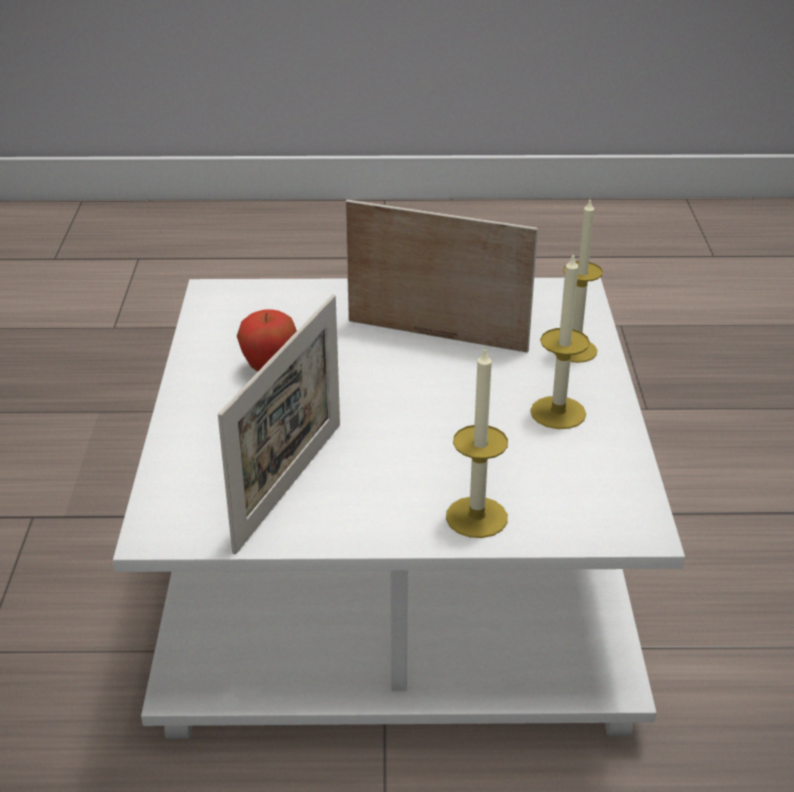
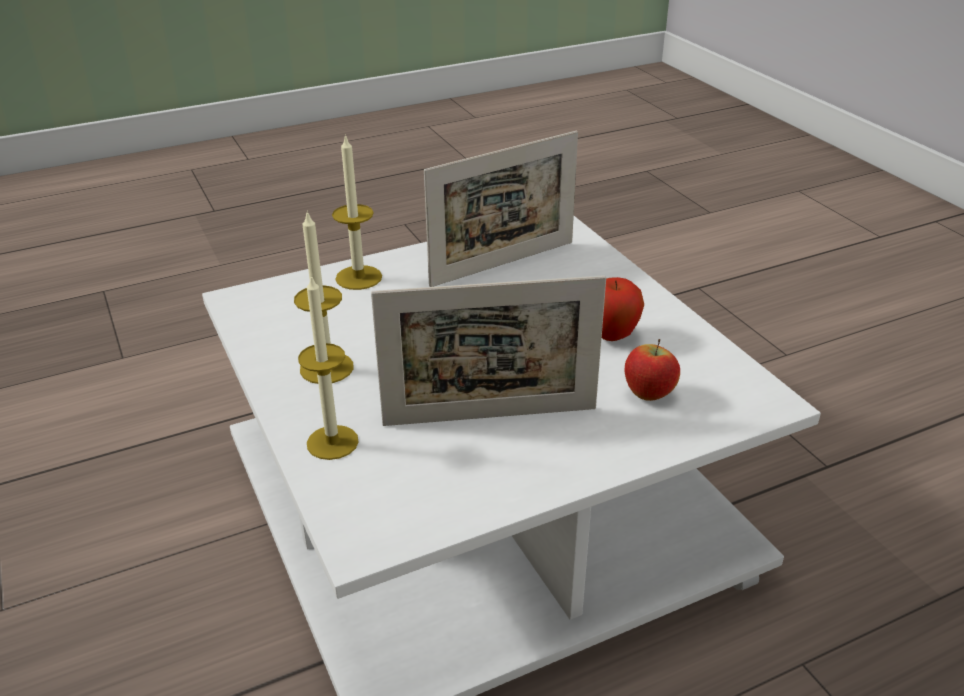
camera: 155 degrees right, 0 degrees up
(289, 485) = (503, 263): picture frame -> picture frame turned 120 degrees counterclockwise
(297, 318) = (648, 395): none -> apple

